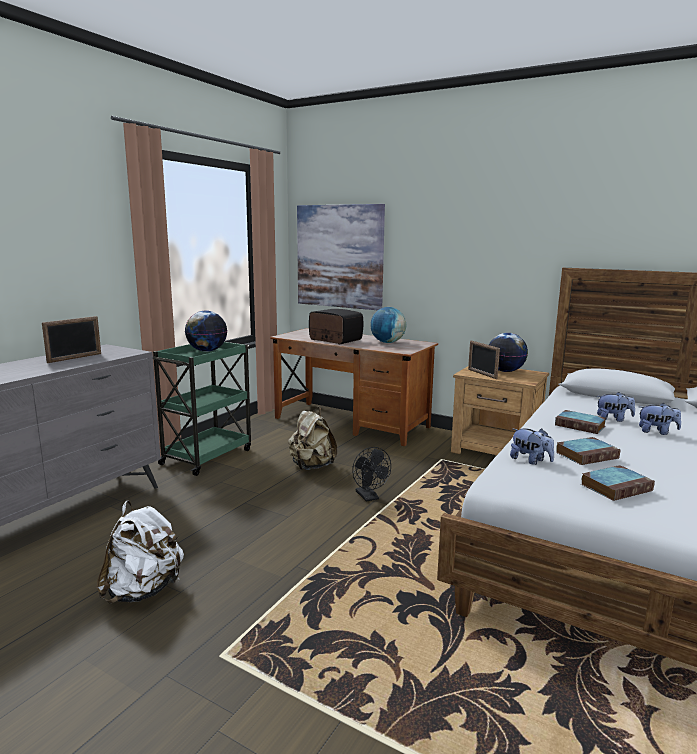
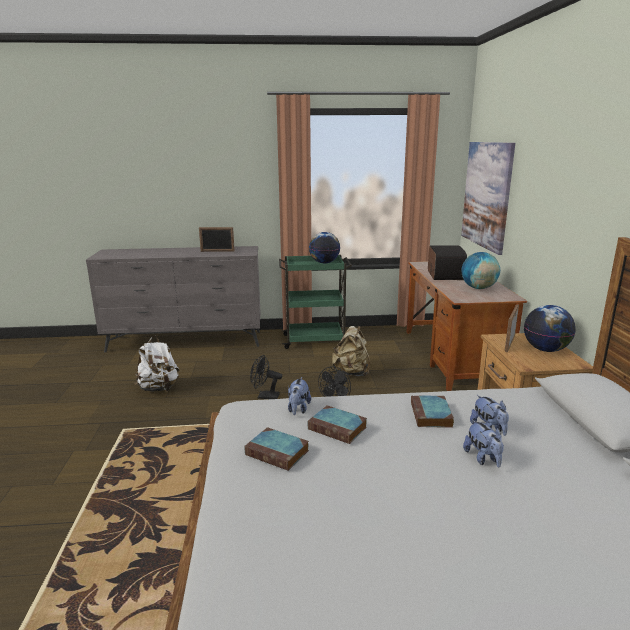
camera: 55 degrees right, 5 degrees up
(289, 524) = (264, 396): none -> black fan

